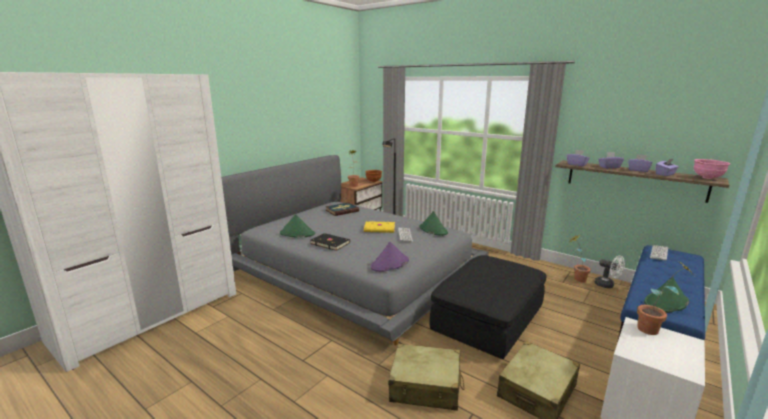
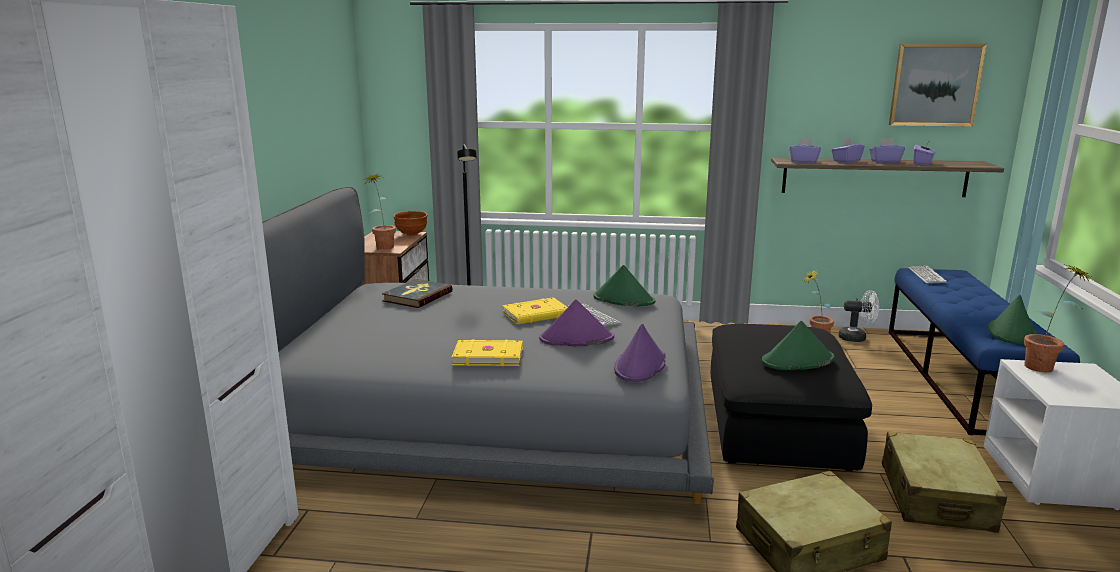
camera: 30 degrees left, 0 degrees up
(297, 233) = (395, 353): green hat -> green hat (797, 360)
(330, 243) = (487, 355): black book -> yellow book
(380, 244) = (576, 338): none -> purple hat
(686, 119) = (935, 85): none -> picture
(708, 178) = (969, 163): pink bowl -> none

